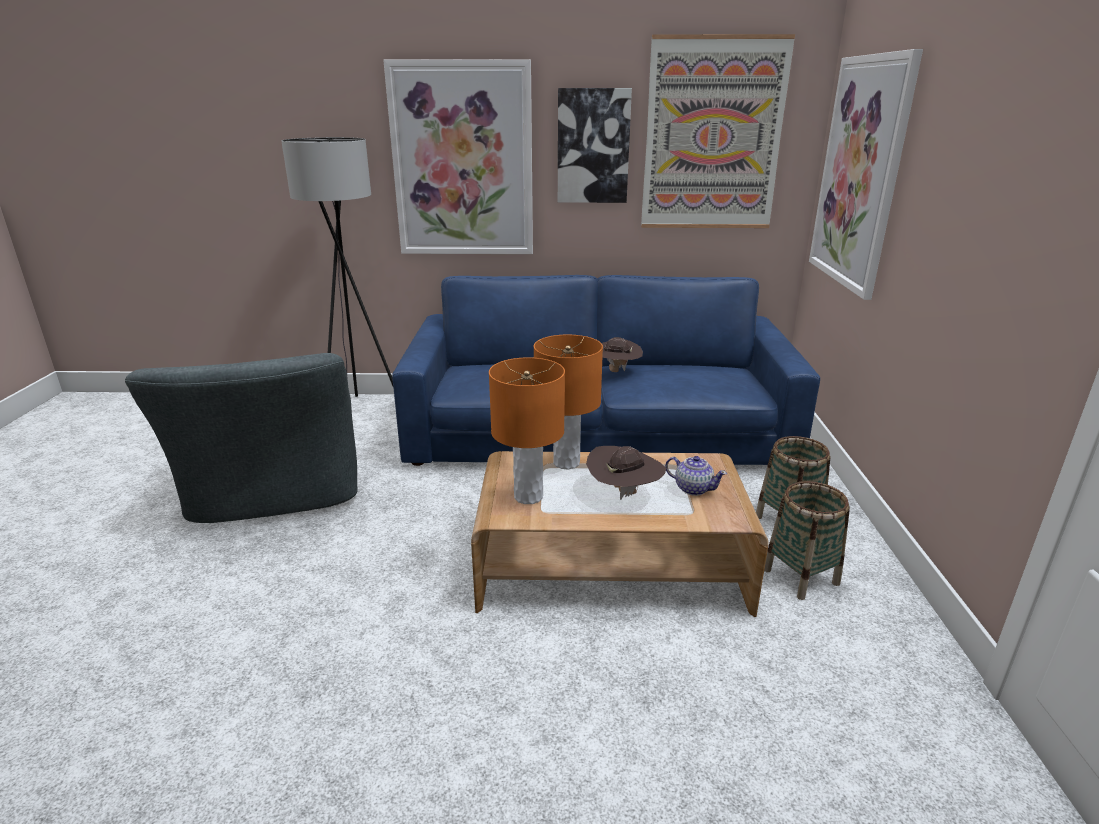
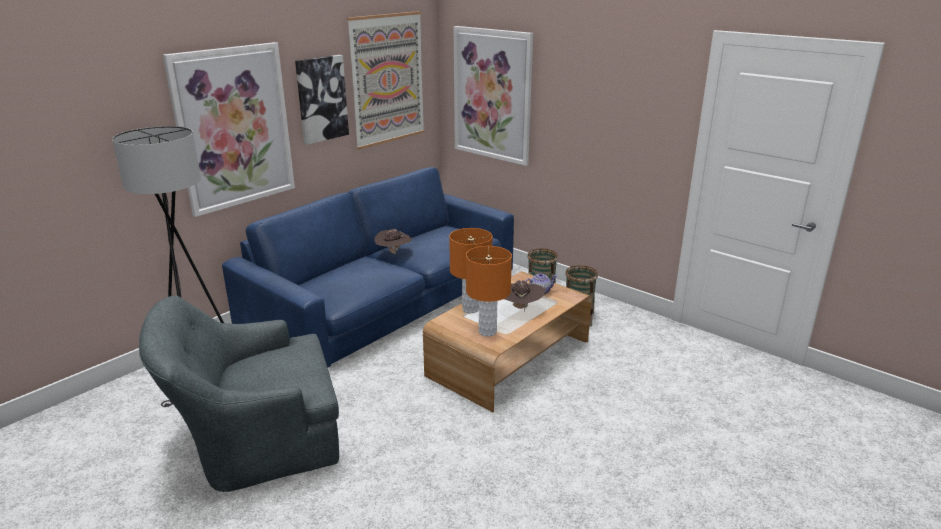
camera: 50 degrees left, 0 degrees up
(276, 492) = (255, 442): grey armchair -> grey armchair turned 135 degrees clockwise

